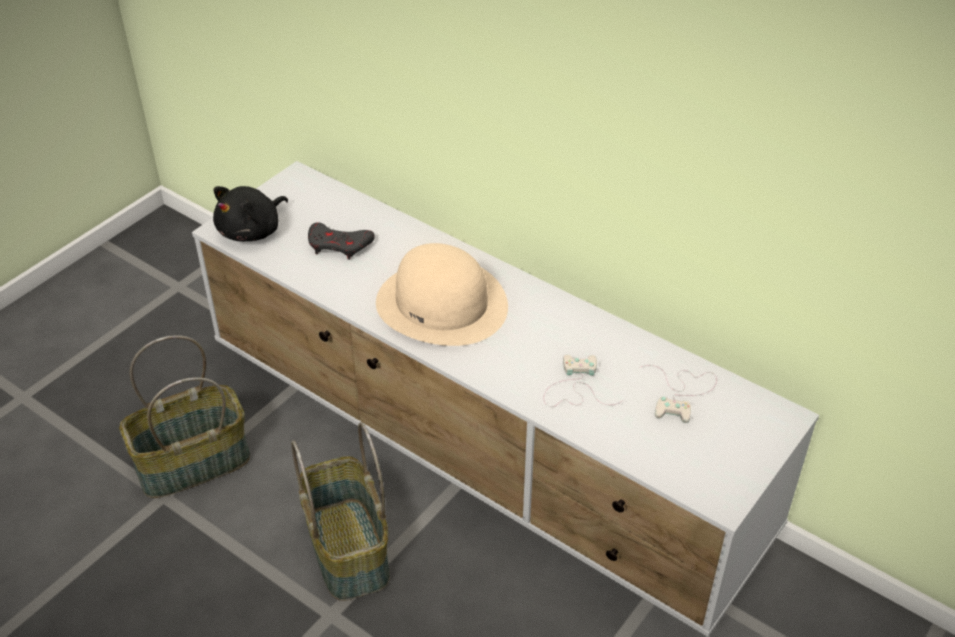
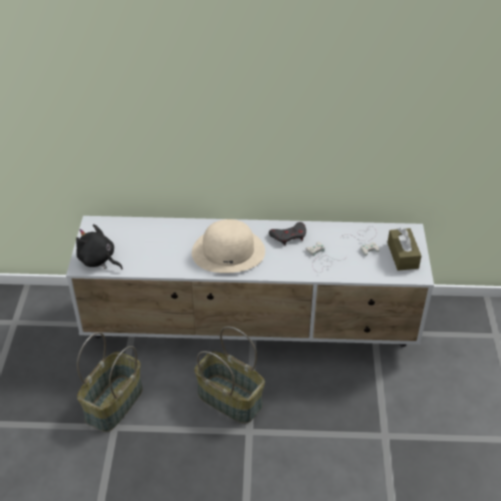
camera: 35 degrees left, 0 degrees up
(252, 231) = (98, 260): black plush toy -> black plush toy turned 120 degrees clockwise
(339, 245) = (150, 247): grey game controller -> grey game controller (289, 236)
(725, 451) = (402, 255): none -> brown tissue box

